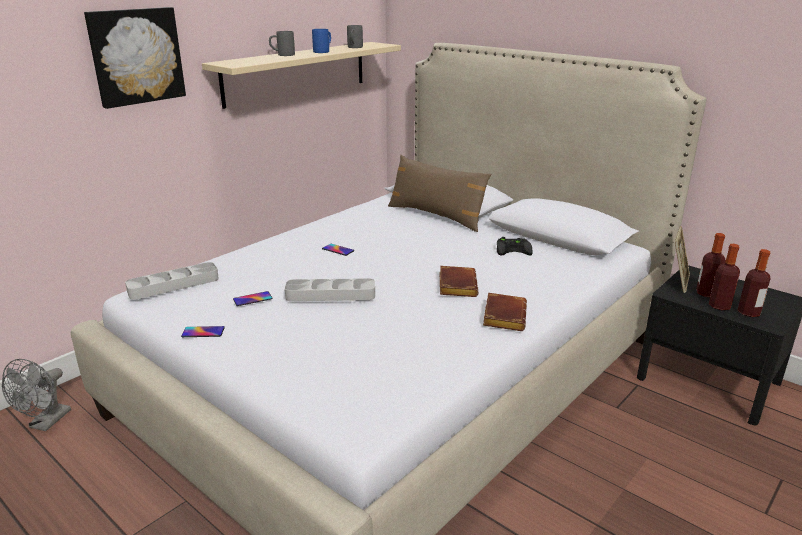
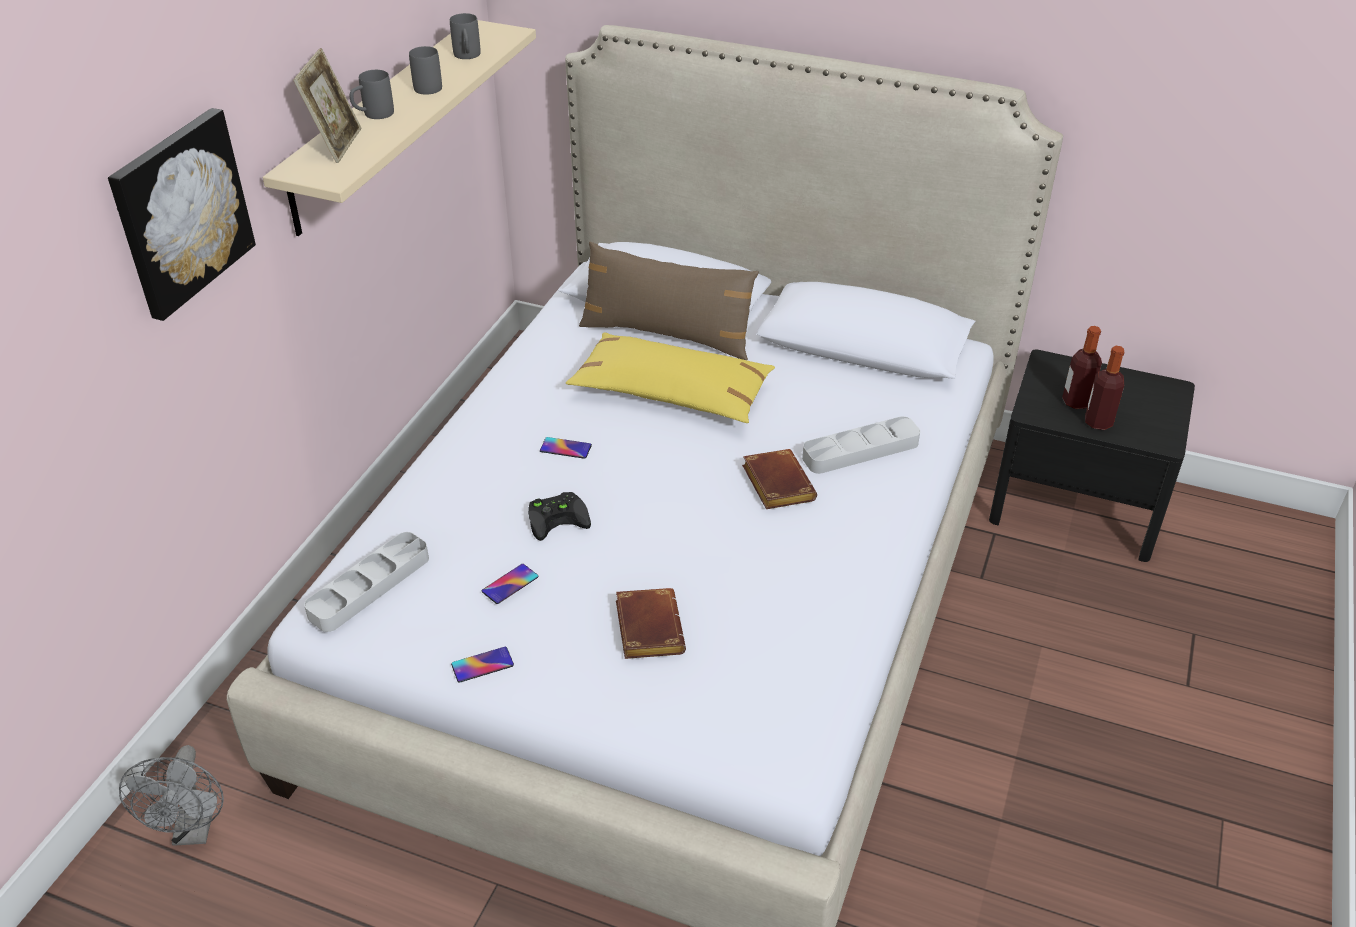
camera: 20 degrees left, 15 degrees up
(323, 51) = (430, 85): blue mug -> grey mug
(330, 294) = (615, 546): grey tray -> grey tray (860, 450)
(420, 238) = (671, 393): none -> yellow pillow
(503, 316) = (864, 528): brown book -> brown book (646, 627)
(514, 249) = (816, 388): black game controller -> black game controller (559, 517)
(677, 282) = (1034, 387): picture frame -> picture frame (336, 145)
(748, 312) = (1135, 426): bottle -> none

